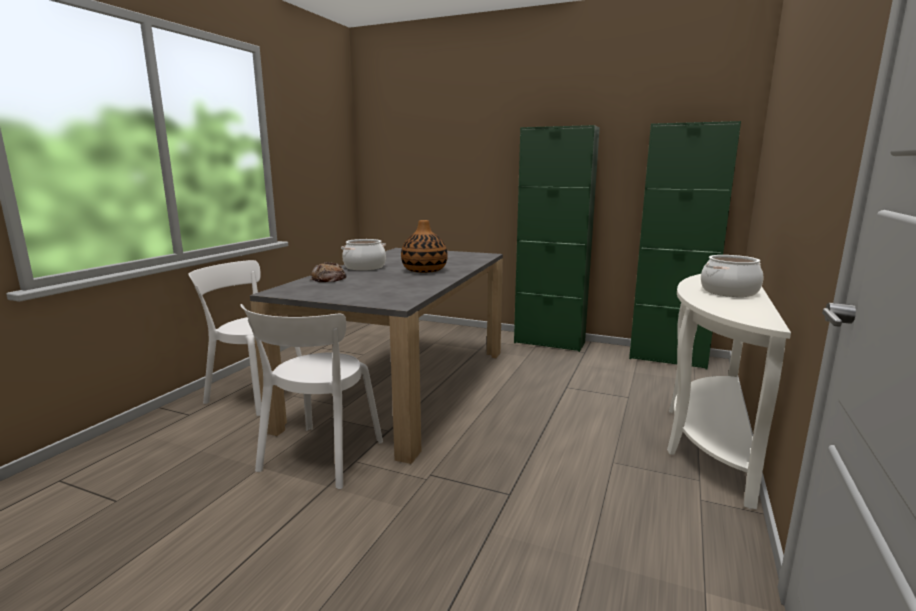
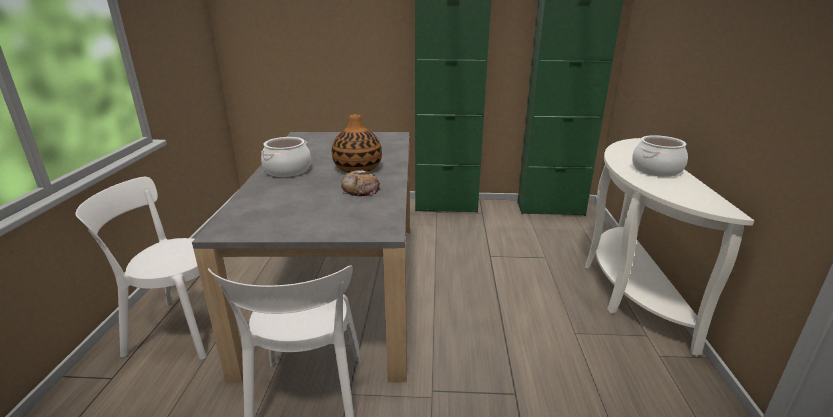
camera: 20 degrees left, 10 degrees up
(329, 278) = (265, 196): bread -> bread (361, 189)

